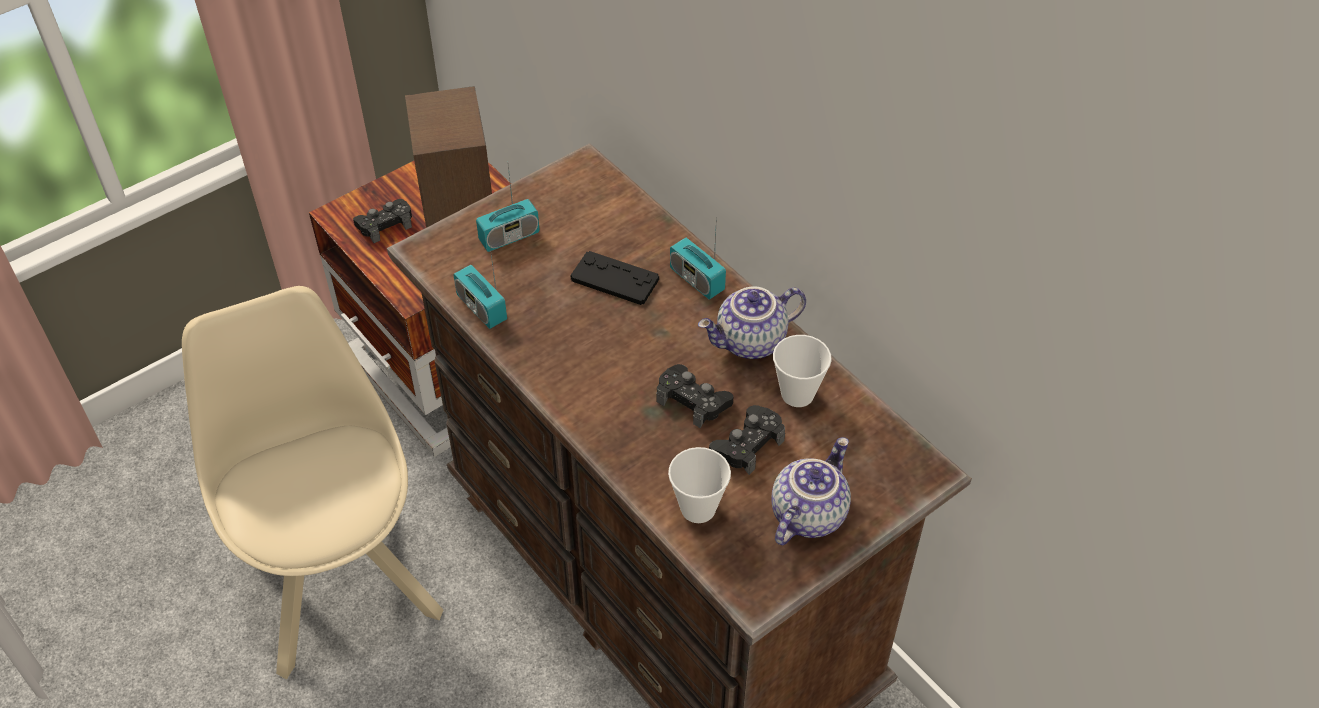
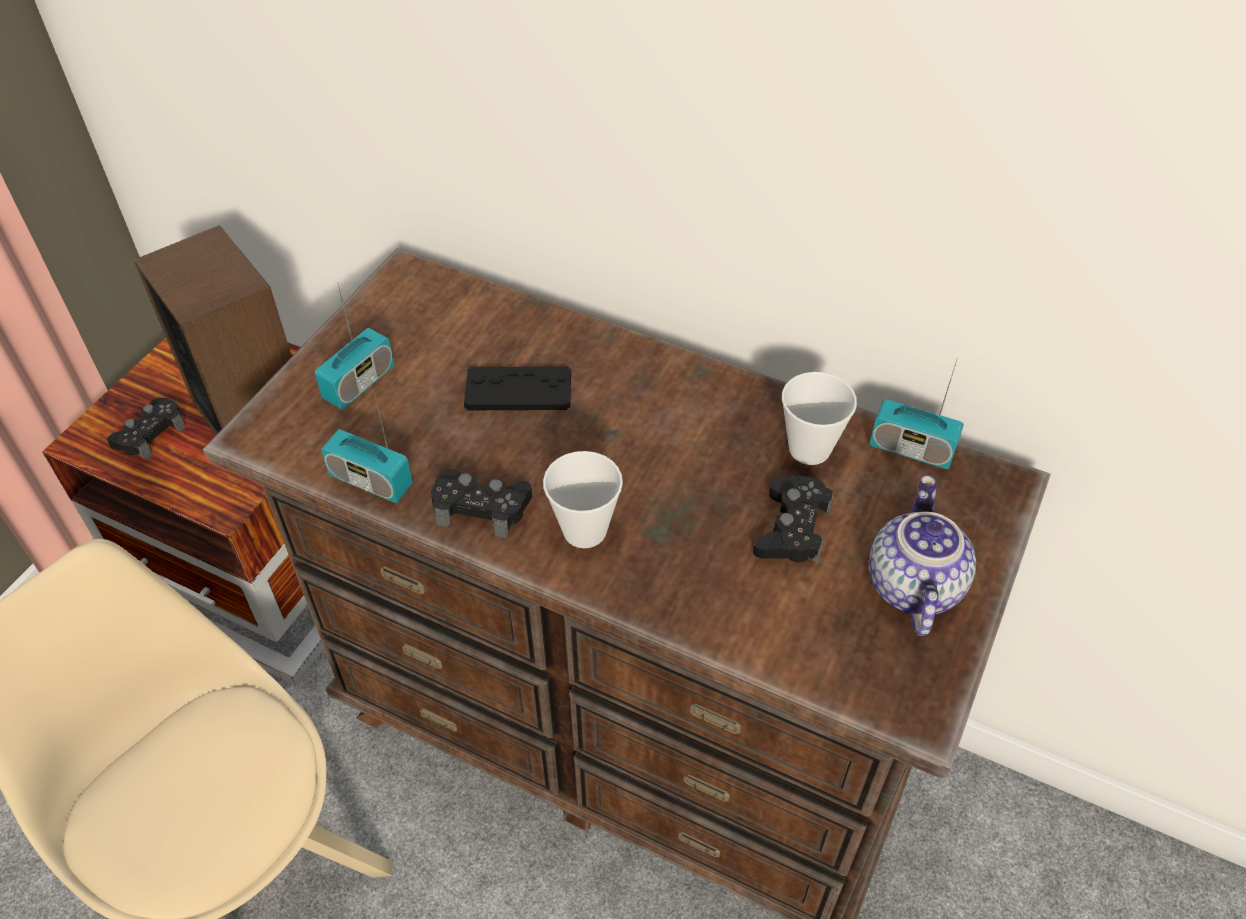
camera: 25 degrees left, 0 degrees up
(693, 400) = (697, 500): black game controller -> black game controller (481, 508)
(696, 280) = (615, 359): radio -> radio (911, 449)
(698, 508) = (785, 630): cup -> cup (584, 530)
(751, 343) = (720, 409): teapot -> none

